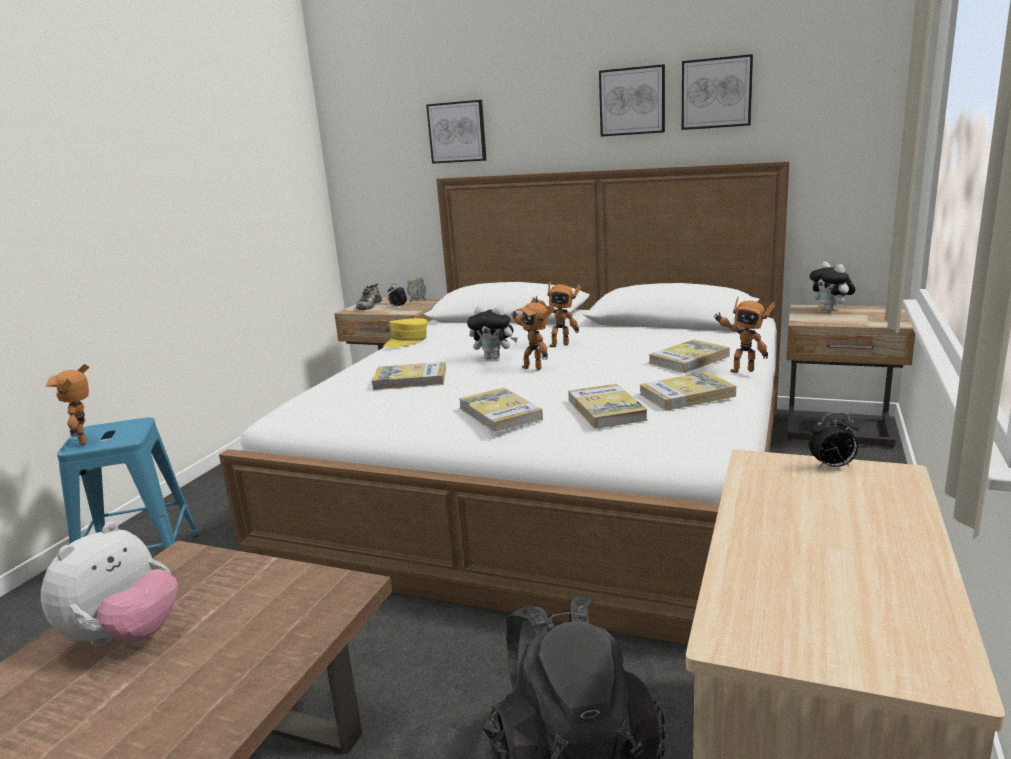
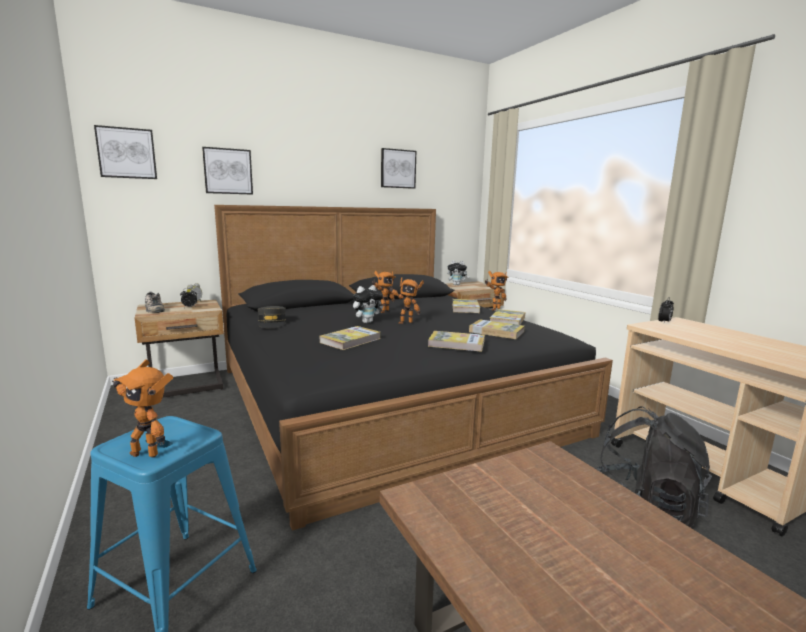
camera: 50 degrees left, 5 degrees down
(124, 636) = (521, 552): plush toy -> none
(407, 341) = (272, 323): yellow cap -> grey cap
(553, 476) = (386, 398): white bed -> black bed
(632, 101) = (353, 167): picture -> picture (127, 153)

